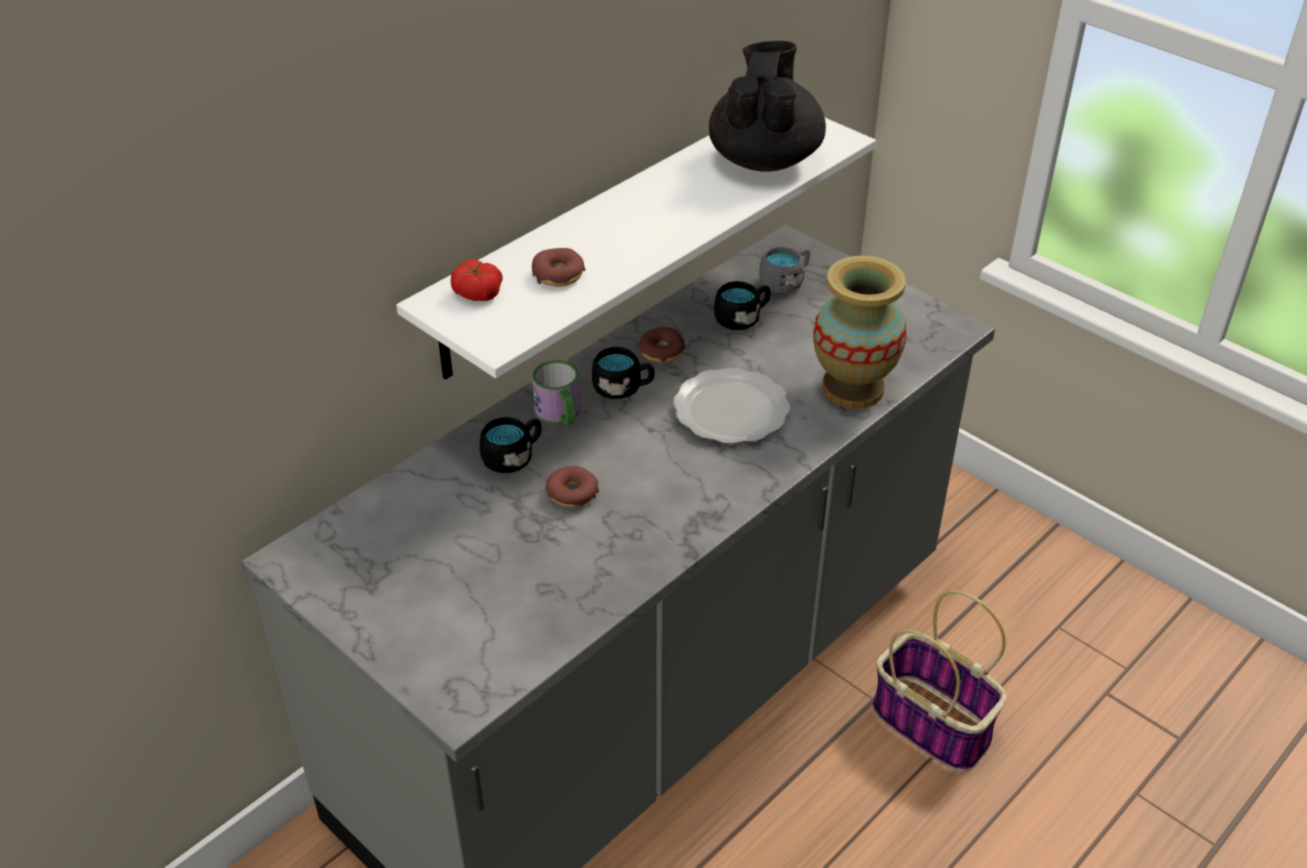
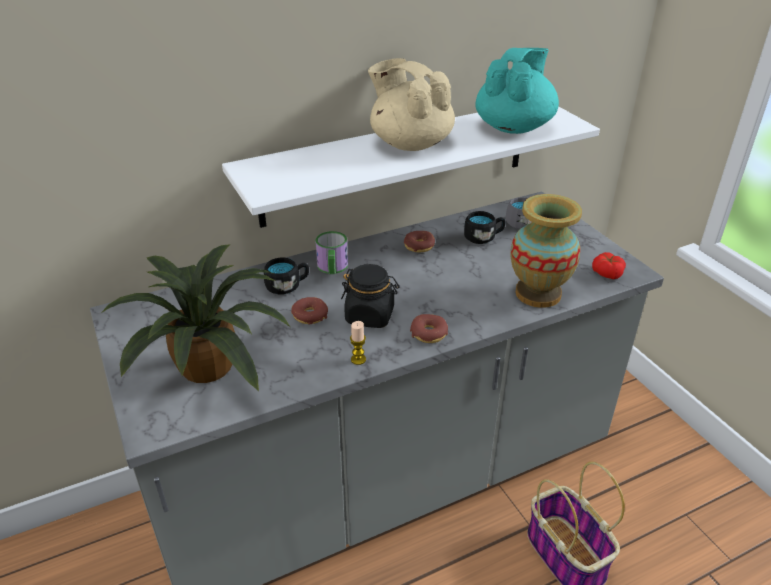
camera: 20 degrees right, 5 degrees down
(477, 293) = (274, 166): tomato -> tomato (607, 273)
(484, 601) = (211, 367): none -> potted plant
(558, 274) = (332, 165): donut -> donut (429, 333)
(623, 388) = (381, 261): black mug -> none
(641, 215) = (410, 144): none -> beige teapot
(653, 473) = (370, 315): none -> black jar
(672, 539) = (358, 359): none -> candle
(732, 411) = (446, 290): plate -> none
(764, 159) = (514, 127): black teapot -> turquoise teapot

